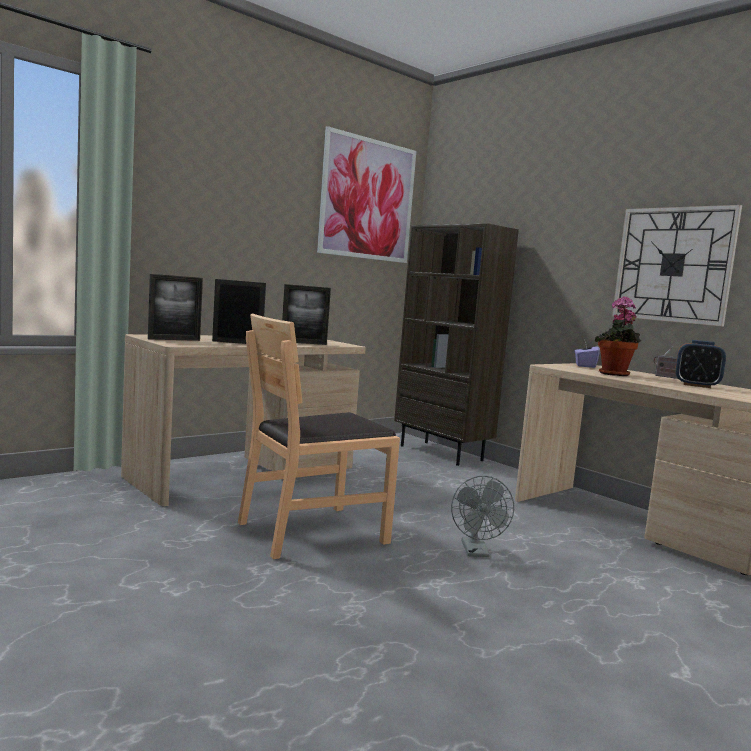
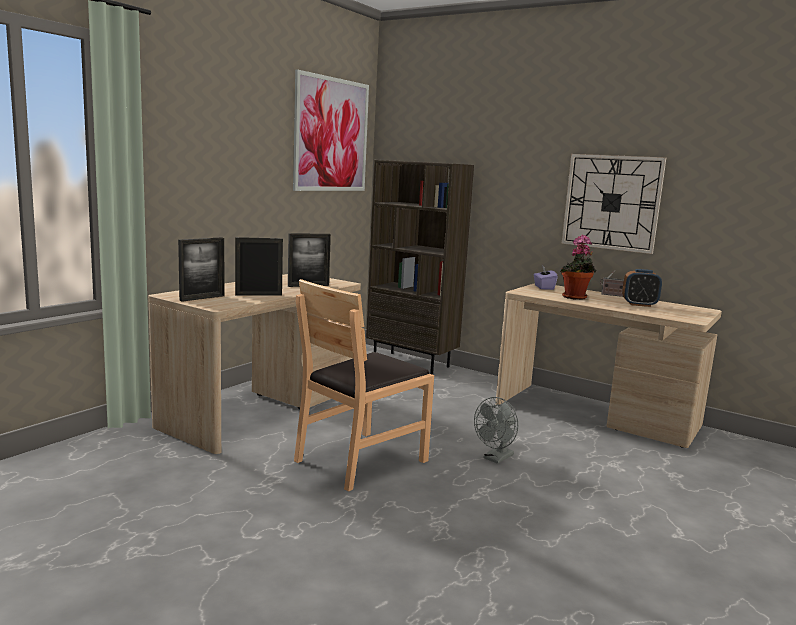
camera: 15 degrees left, 5 degrees up
(476, 552) = (496, 458): grey fan -> grey fan turned 60 degrees clockwise

